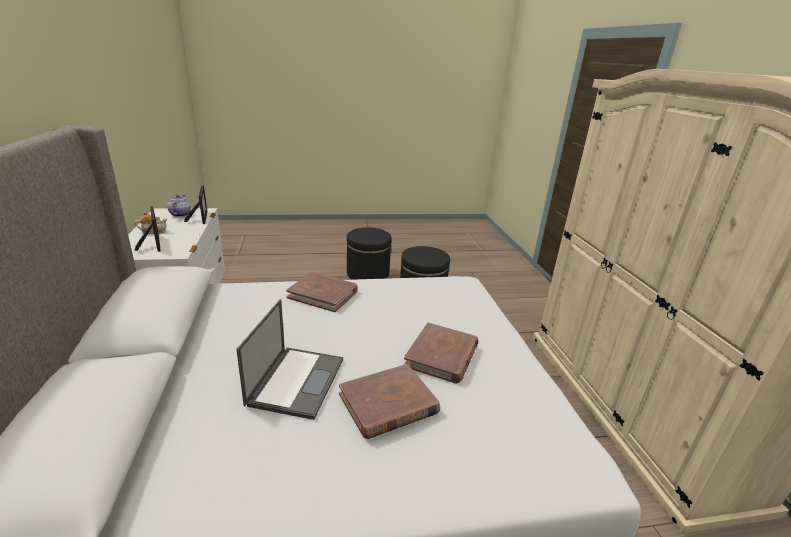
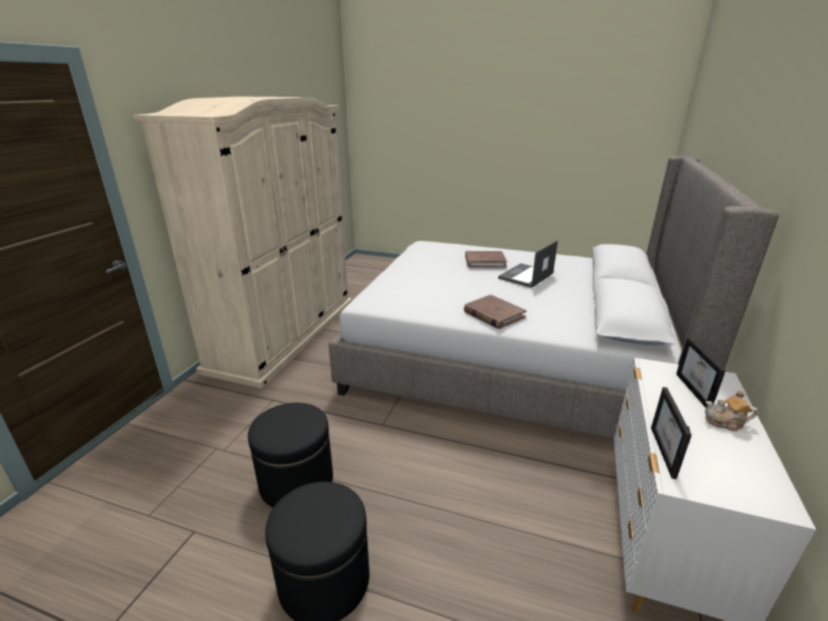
camera: 150 degrees left, 0 degrees up
(180, 214) = (723, 478): teapot -> none
(442, 355) = (441, 270): brown book -> none

